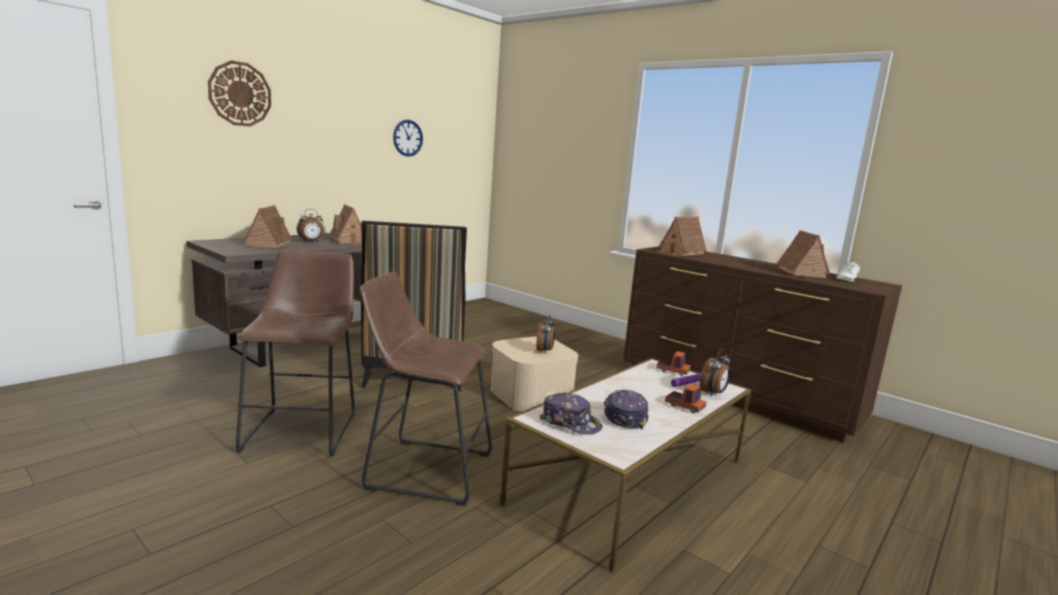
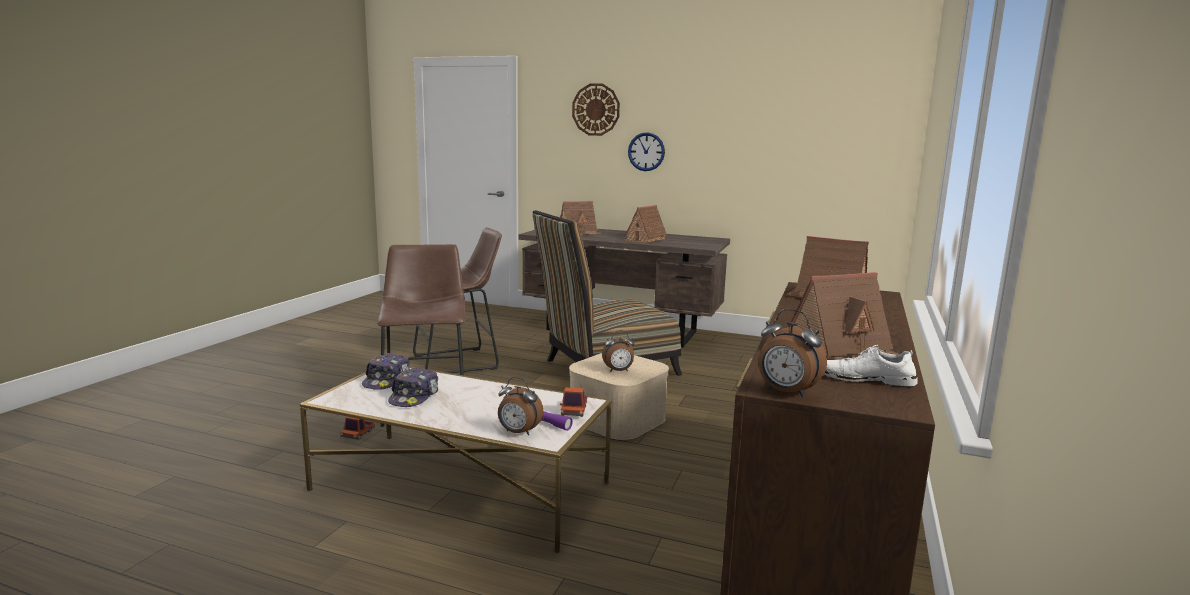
camera: 70 degrees right, 0 degrees up
(311, 241) = (614, 235): alarm clock -> alarm clock (786, 392)
(407, 138) = (769, 138): wall clock -> wall clock (646, 151)
(624, 416) = (414, 397): cap -> cap turned 120 degrees clockwise
(684, 406) = (462, 419): toy truck -> toy truck (358, 434)

